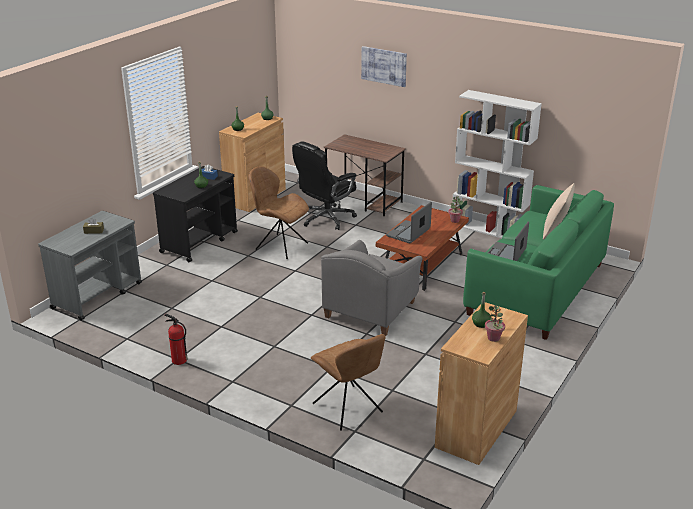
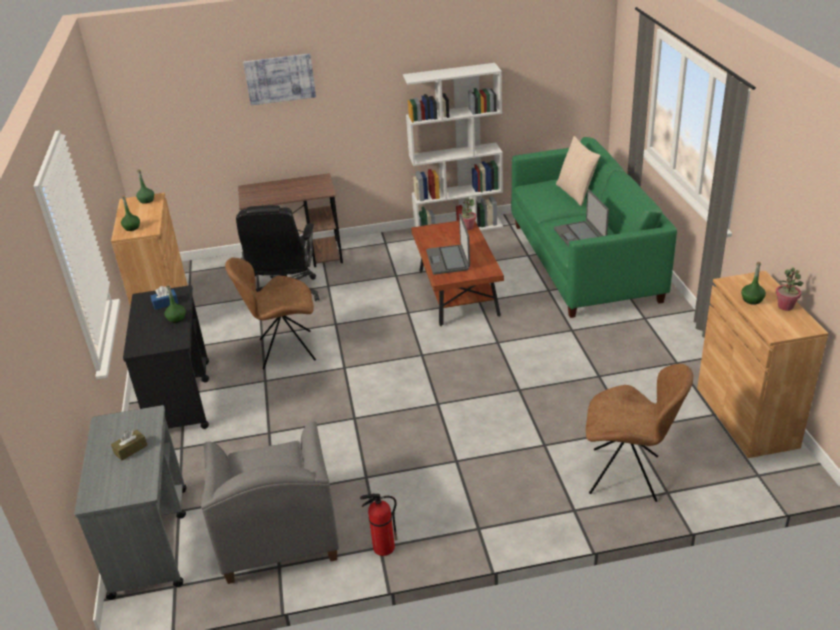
camera: 40 degrees left, 5 degrees up
(371, 310) = (485, 364): grey armchair -> grey armchair (277, 531)

